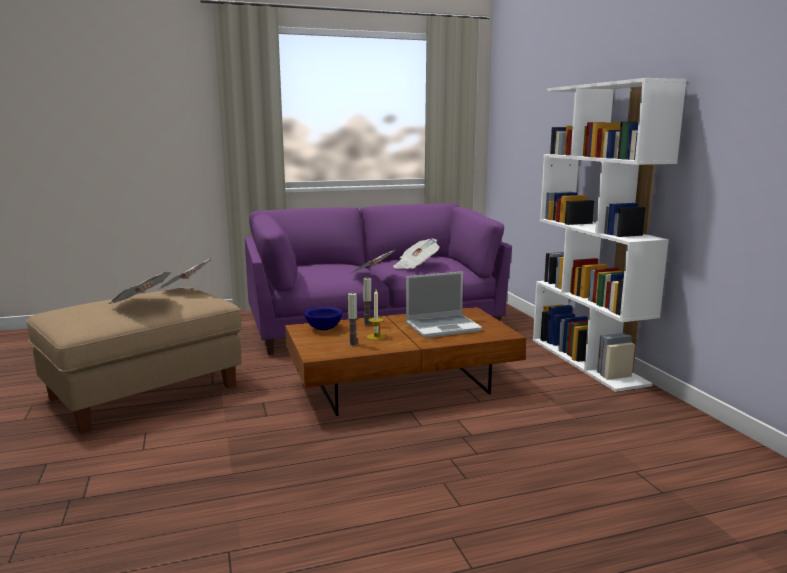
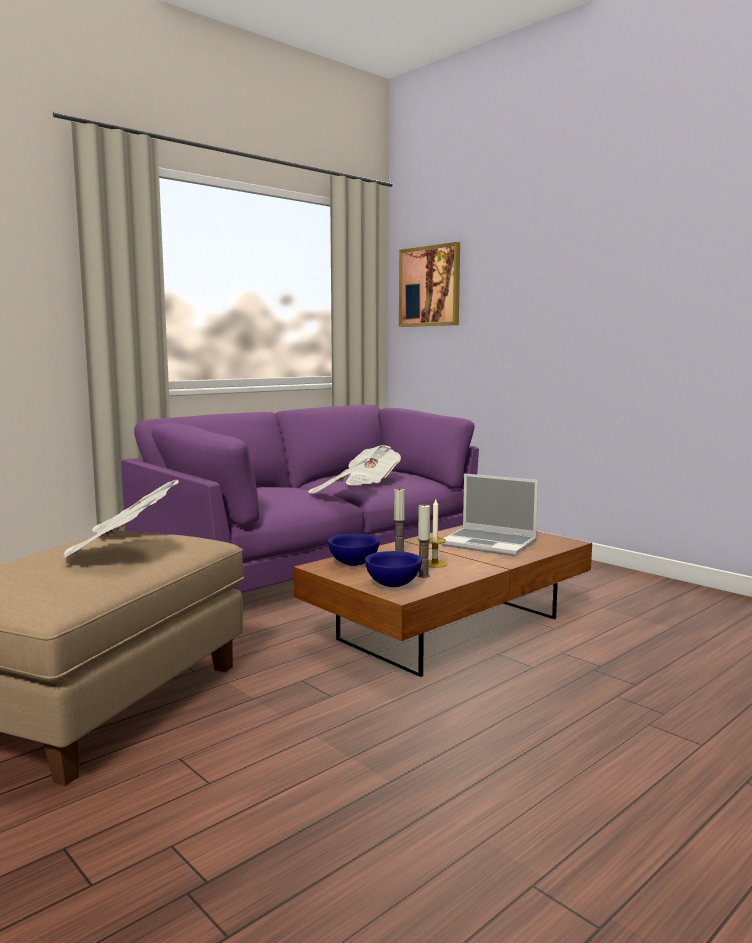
camera: 25 degrees left, 5 degrees down
(322, 348) = (394, 585): none -> blue bowl
(443, 327) = (490, 544): laptop -> laptop turned 75 degrees clockwise
(511, 104) = (430, 286): none -> picture
(588, 361) = (599, 569): white bookcase -> none

